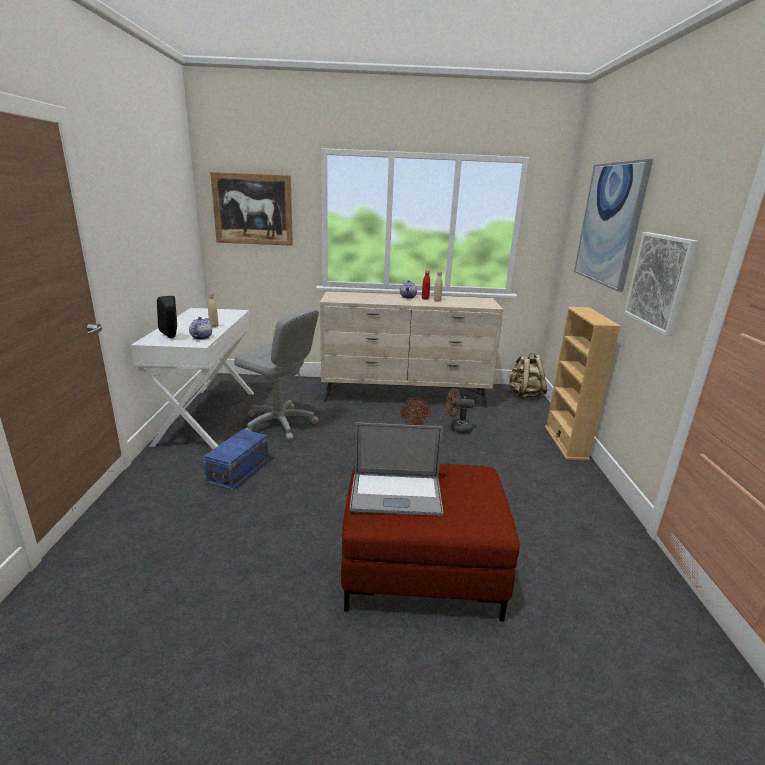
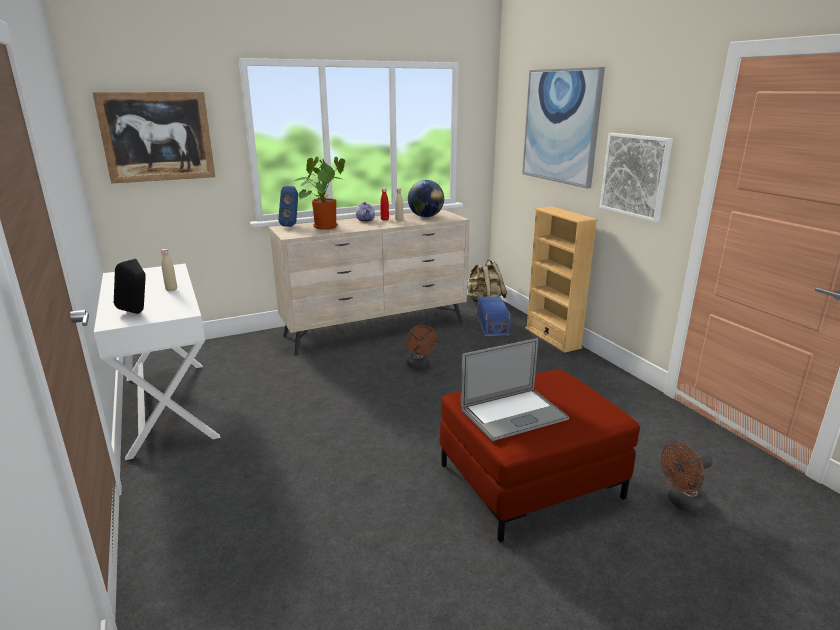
camera: 25 degrees left, 0 degrees up
(201, 337) = (176, 305): teapot -> none
(240, 470) = (270, 452): blue storage box -> blue storage box (492, 326)
(279, 424) = (266, 391): grey office chair -> none
(344, 292) = (292, 225): none -> blue speaker
(367, 297) = (324, 226): none -> potted plant
(457, 428) = (453, 349): brown fan -> brown fan (682, 503)
(465, 301) = (425, 217): none -> globe

